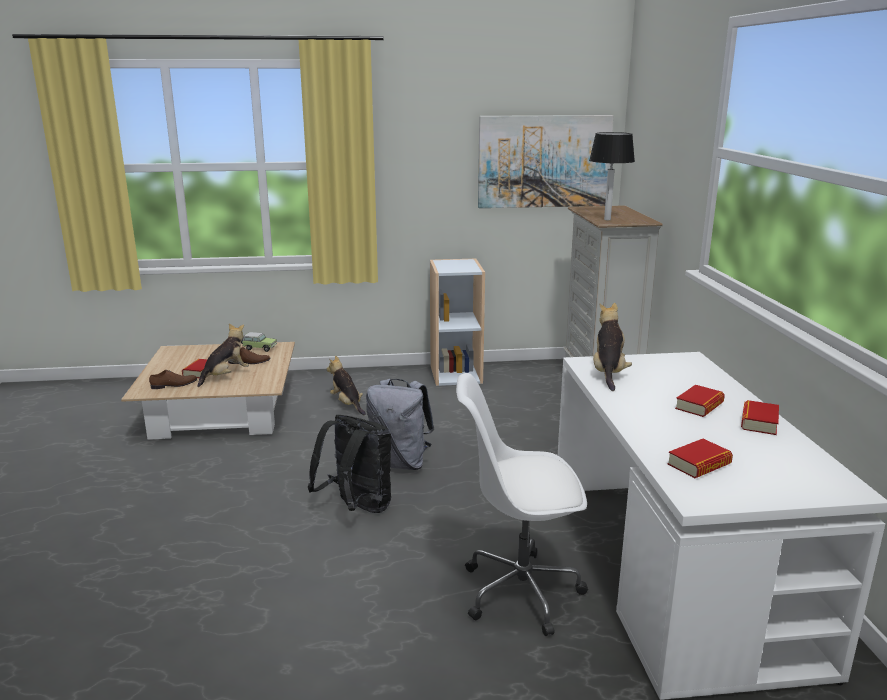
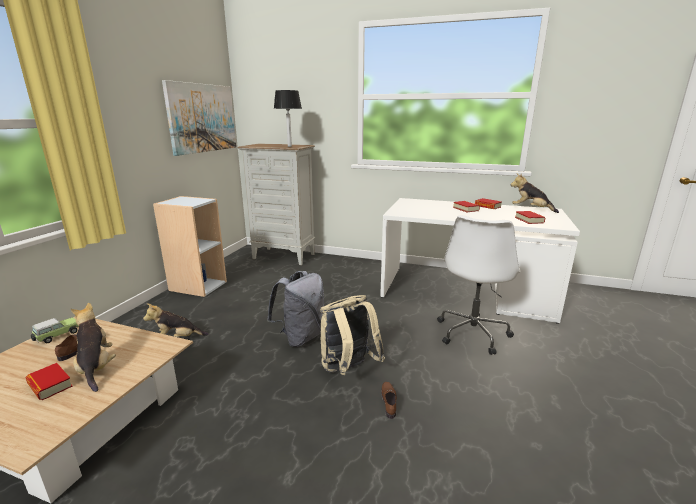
camera: 65 degrees left, 0 degrees up
(174, 384) = (55, 411): brown shoe -> brown shoe (389, 401)
(356, 508) = (348, 369): black backpack -> beige backpack
(608, 373) = (414, 212): plush toy -> plush toy (530, 209)

